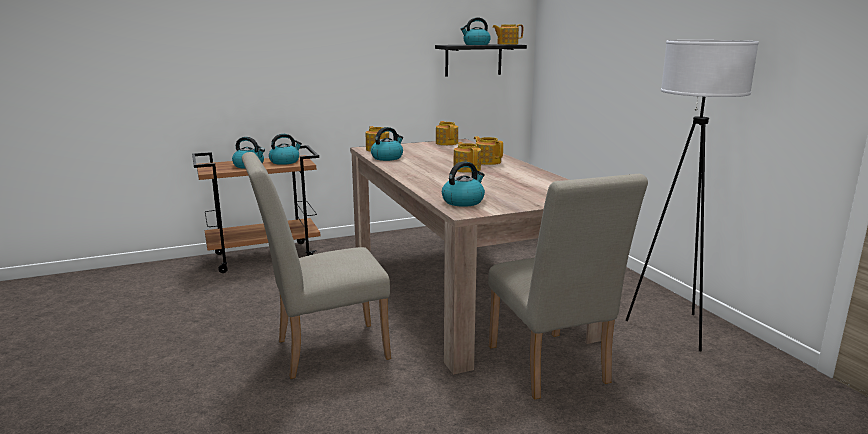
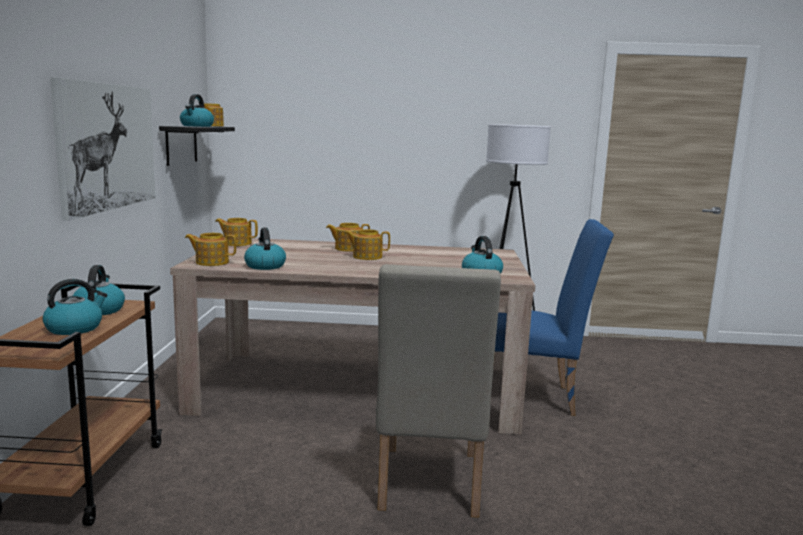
camera: 65 degrees left, 5 degrees down
(357, 60) = (108, 147): none -> picture
(551, 369) = (535, 398): beige chair -> blue chair

